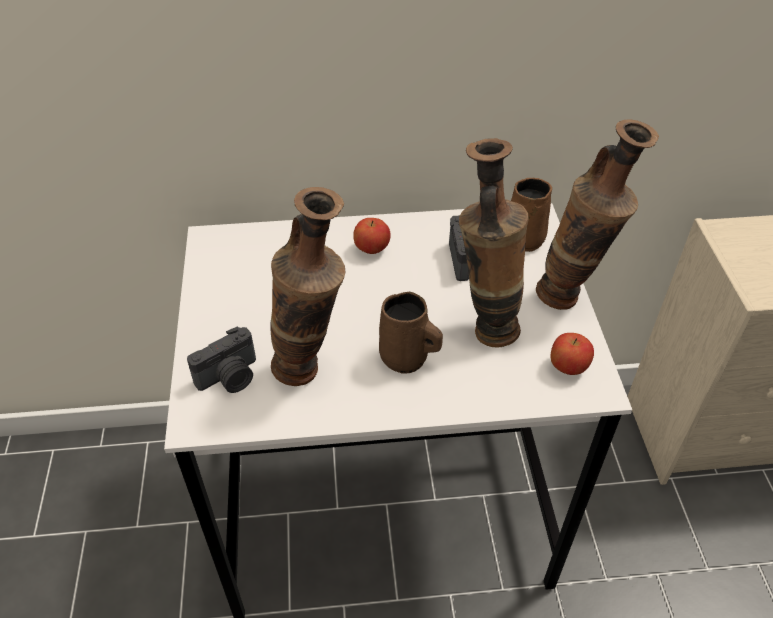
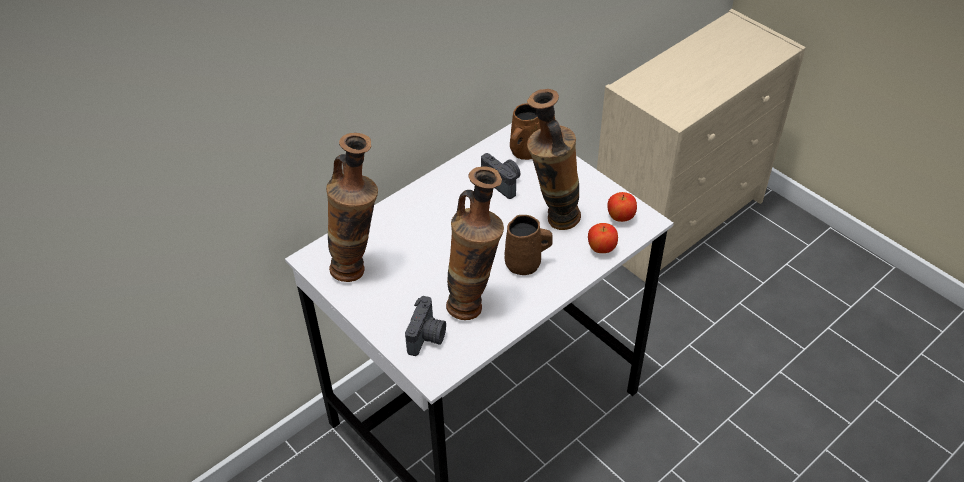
camera: 35 degrees left, 0 degrees up
(371, 249) = (434, 207): apple -> apple (601, 248)
(571, 298) = (587, 175): vase -> vase (359, 267)

